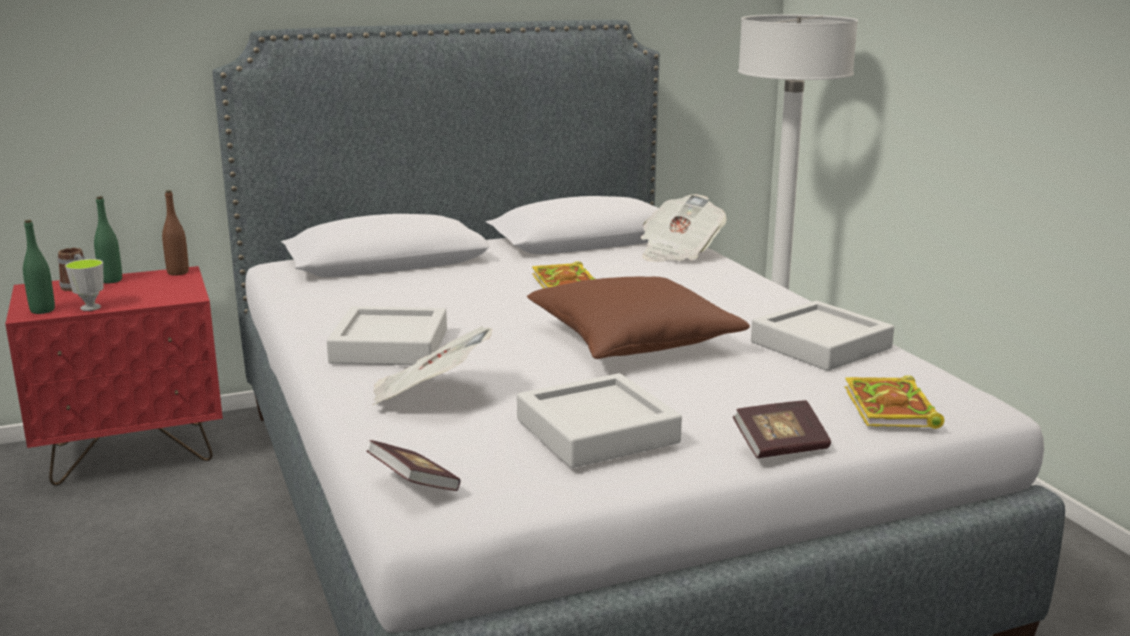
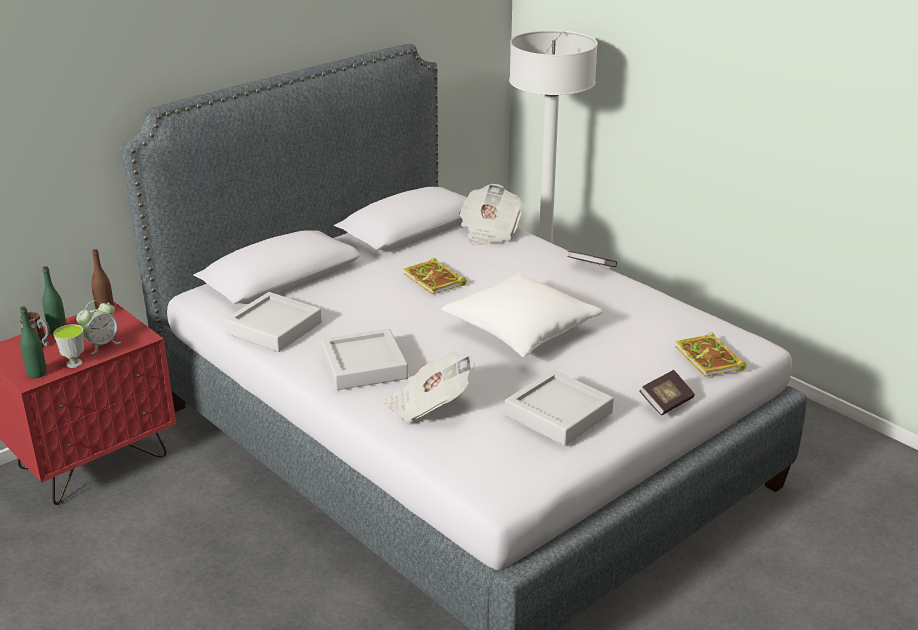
camera: 20 degrees left, 10 degrees up
(138, 297) = (101, 345): none -> alarm clock
(413, 484) = (480, 477): book -> book (591, 268)
(633, 341) = (521, 329): brown pillow -> white pillow
(820, 345) = (639, 311): grey tray -> grey tray (274, 328)

